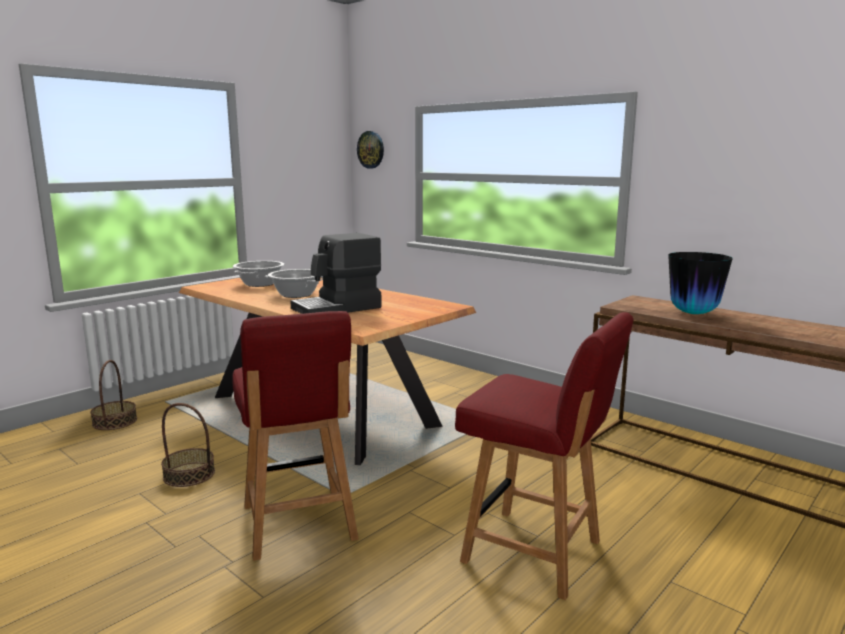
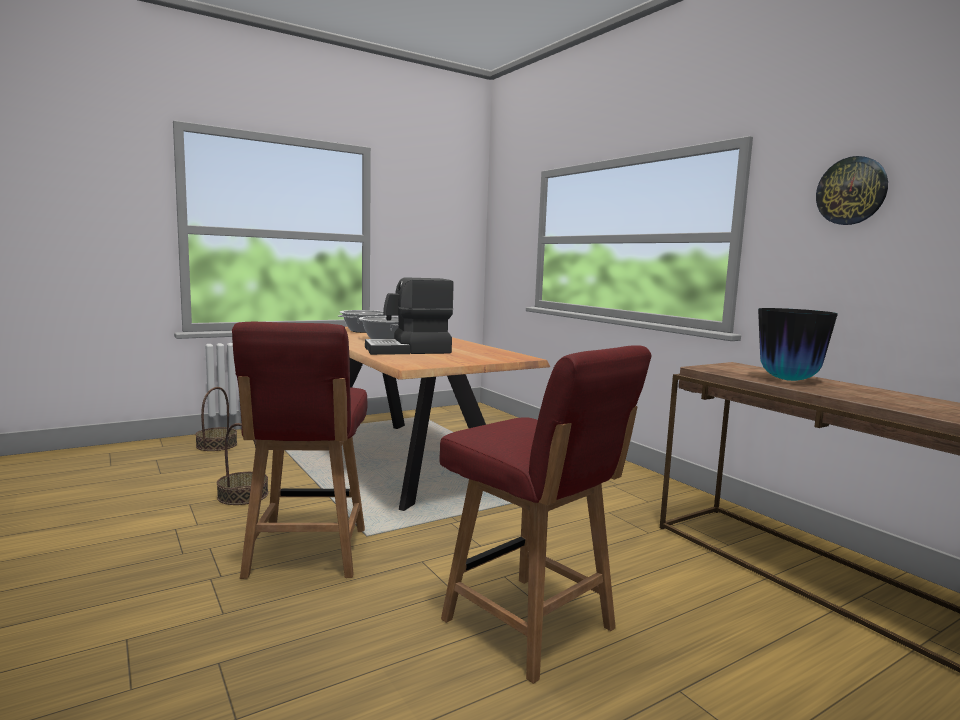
camera: 15 degrees right, 5 degrees down
(371, 149) = (502, 216): wall clock -> wall clock (851, 191)

